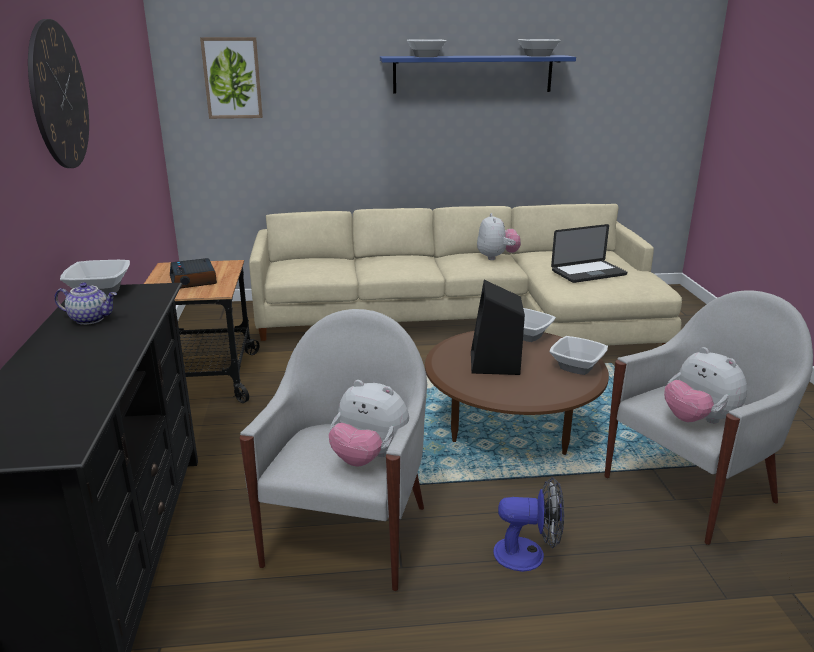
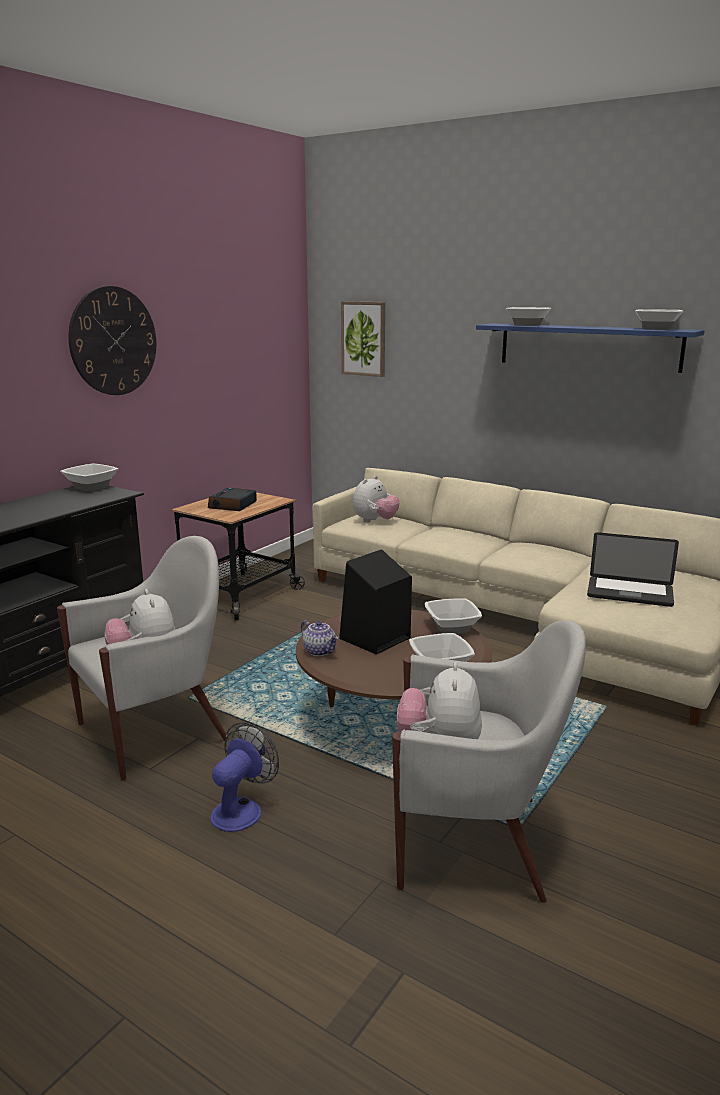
camera: 40 degrees right, 5 degrees down
(91, 319) = (50, 500): teapot -> teapot (320, 651)
(496, 257) = (561, 555): plush toy -> plush toy (375, 521)
(528, 554) = (242, 809): fan -> fan turned 105 degrees counterclockwise

